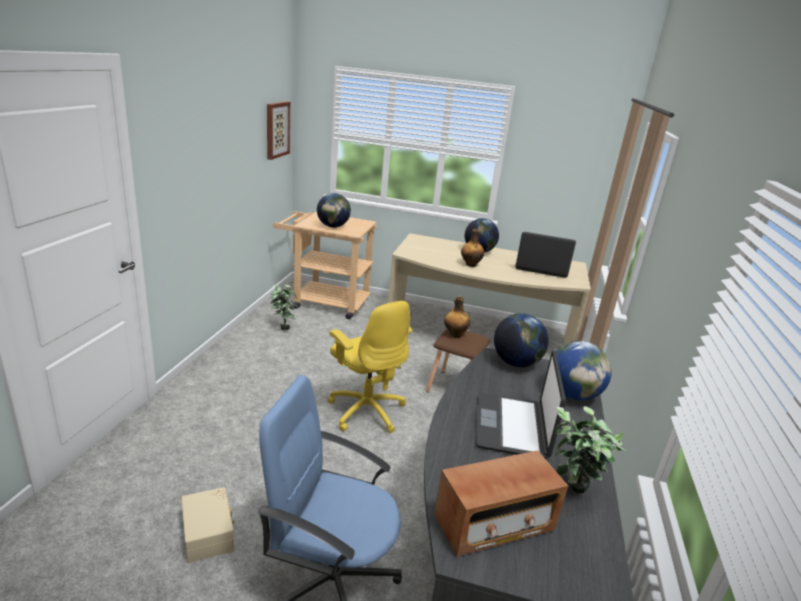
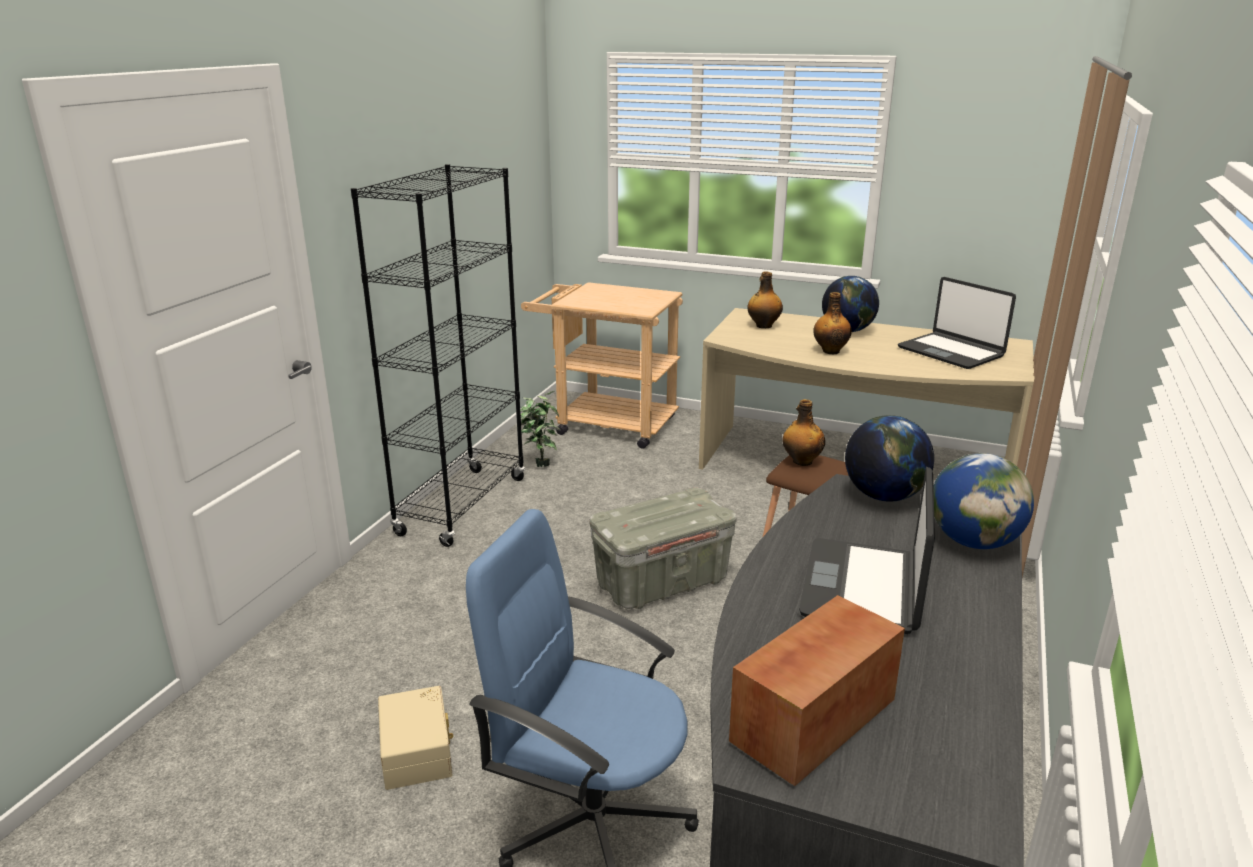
camera: 10 degrees right, 0 degrees up
(232, 356) = (462, 506): none -> black bookcase
(276, 129) = (521, 159): picture -> none
(333, 226) = (611, 303): globe -> none
(366, 410) = (661, 583): yellow office chair -> grey storage box
(428, 246) = (763, 326): none -> bottle
(494, 524) = (812, 722): radio -> radio turned 150 degrees clockwise
(541, 268) = (951, 352): laptop -> laptop turned 150 degrees counterclockwise
(572, 495) = (946, 685): potted plant -> none

